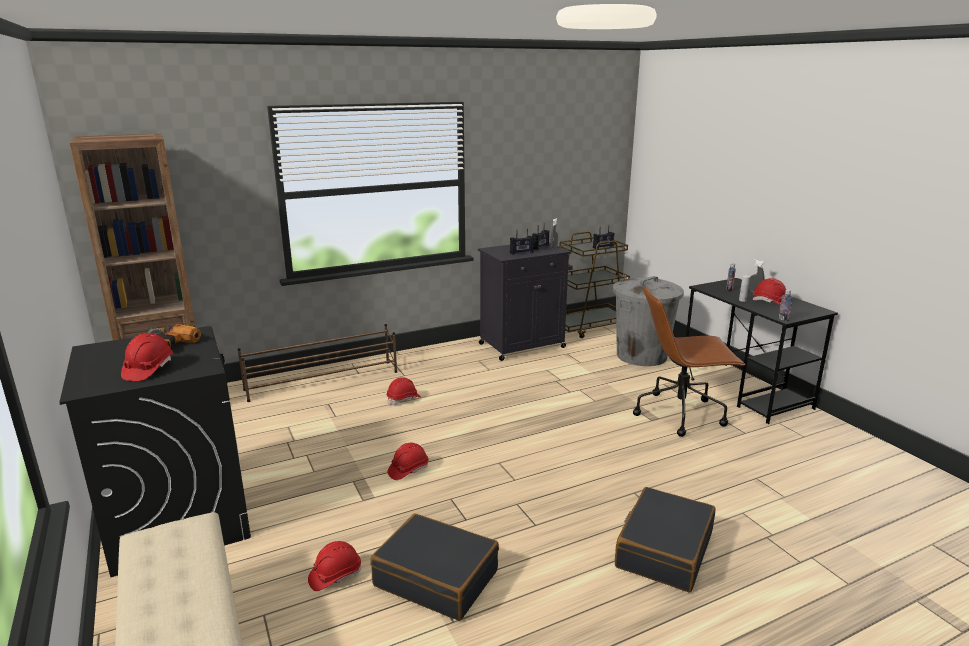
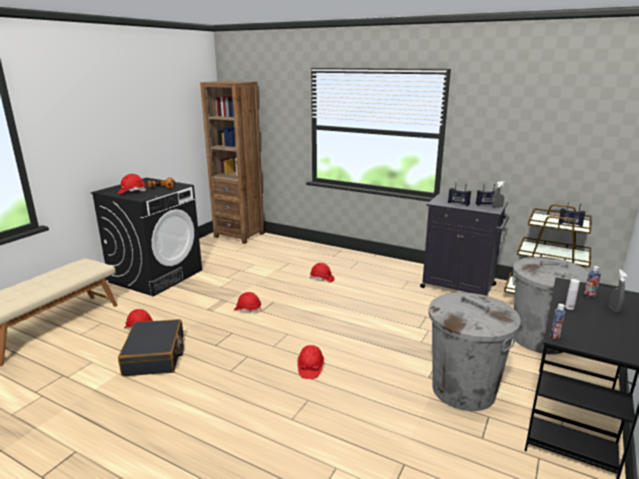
camera: 55 degrees right, 0 degrees up
(323, 381) = (310, 252): brown shoe rack -> none
(663, 550) = (245, 435): black suitcase -> none
(681, 413) = (463, 389): brown office chair -> grey trash can
(770, 303) = (595, 323): red hard hat -> red hard hat (310, 368)

